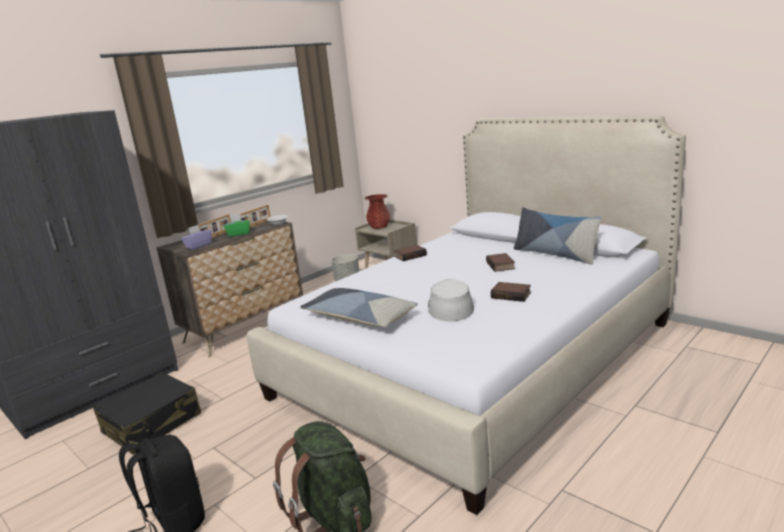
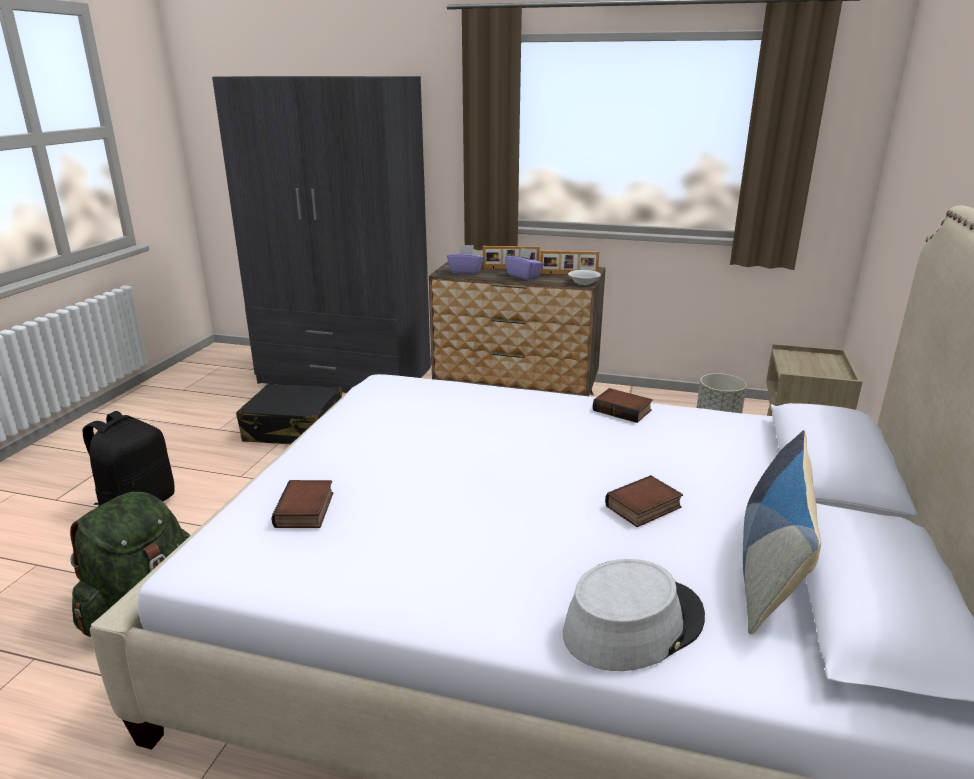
camera: 60 degrees right, 5 degrees up
(238, 234) = (523, 276): green tissue box -> purple tissue box
(359, 317) = (353, 433): pillow -> none
(379, 227) = (810, 360): red vase -> none
(449, 307) = (415, 496): grey hat -> grey hat (633, 624)
(512, 295) = (495, 549): book -> book (306, 510)

